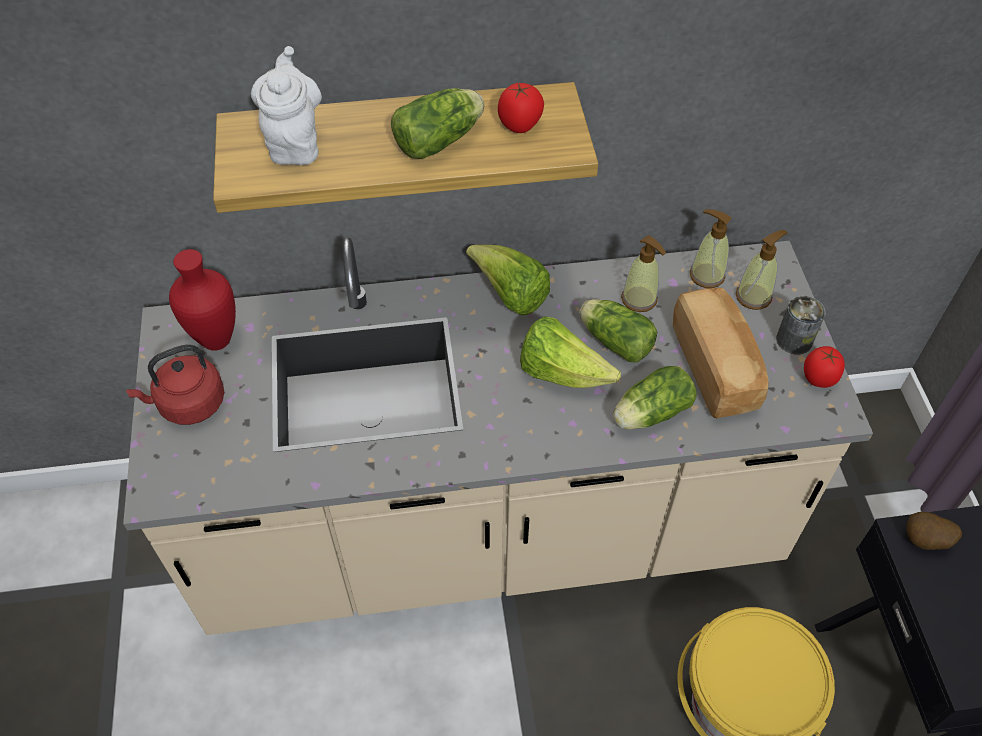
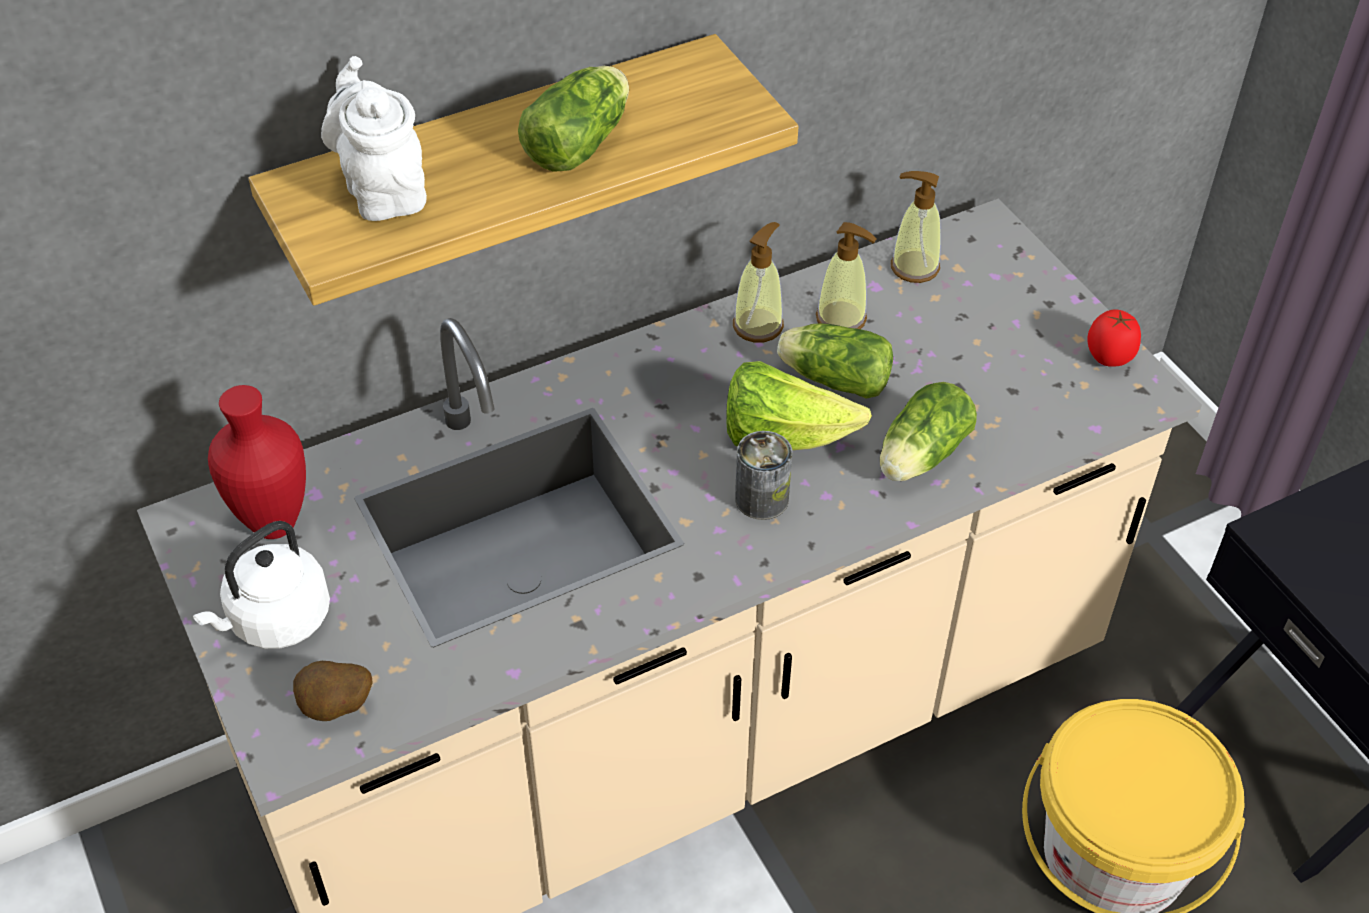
camera: 20 degrees left, 5 degrees down
(188, 404) = (275, 620): red kettle -> white kettle
(510, 295) = (667, 357): lettuce -> none
(520, 125) = (675, 101): tomato -> none
(716, 367) = (977, 377): bread -> none
(753, 296) = (985, 278): soap dispenser -> soap dispenser (758, 325)
(794, 340) = (1059, 318): can -> can (761, 498)
(925, 541) = (1296, 533): potato -> potato (336, 709)

